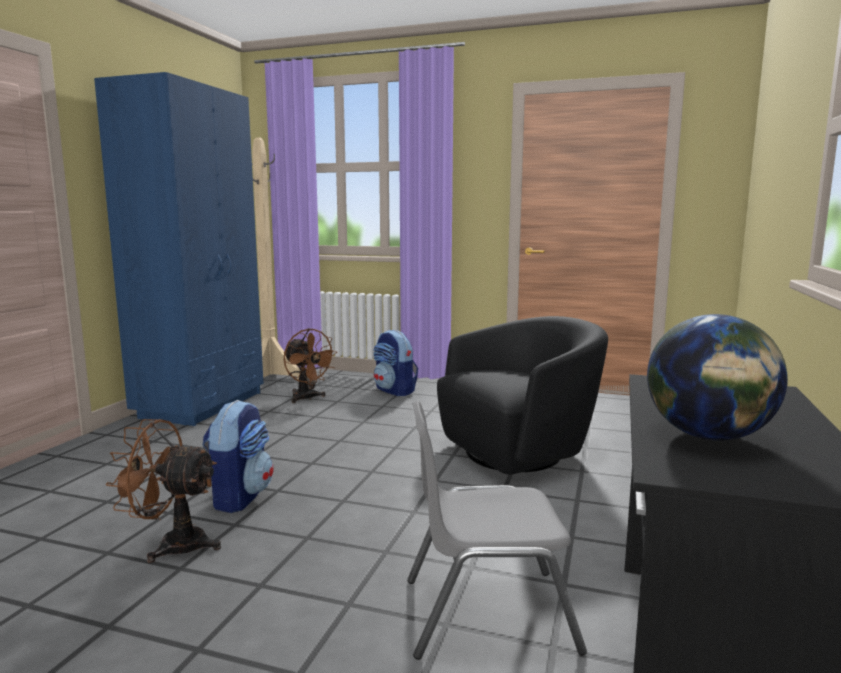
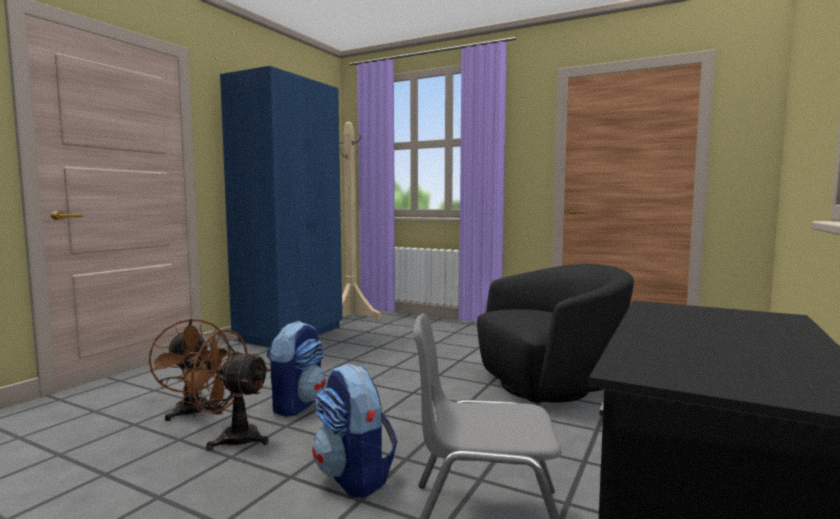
camera: 10 degrees right, 5 degrees down
(307, 398) = (376, 333): brown fan -> brown fan (193, 413)
(395, 391) = (451, 331): backpack -> backpack (354, 477)
(709, 436) = (690, 347): globe -> none

